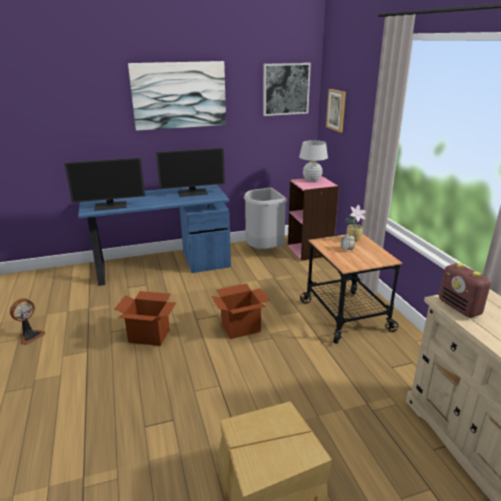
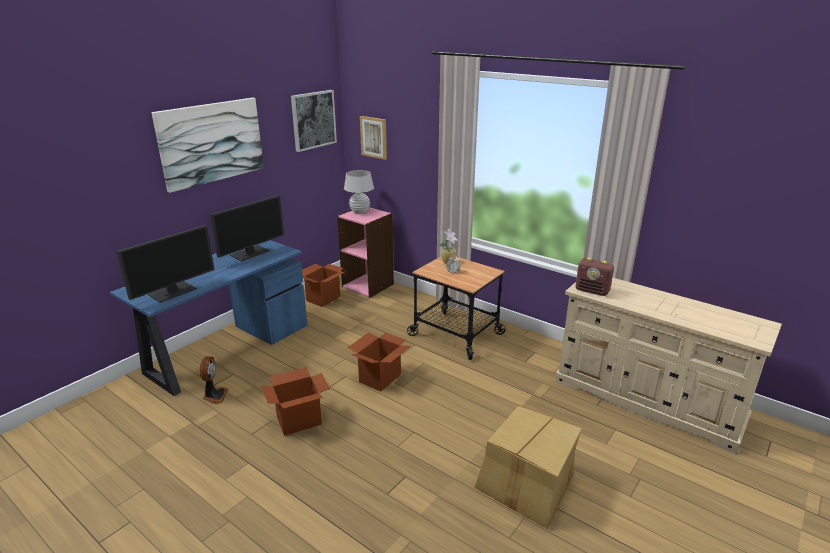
camera: 35 degrees left, 0 degrees up
(30, 336) = (155, 479): fan -> fan (214, 396)
(264, 250) = (323, 298): grey trash can -> cardboard box

